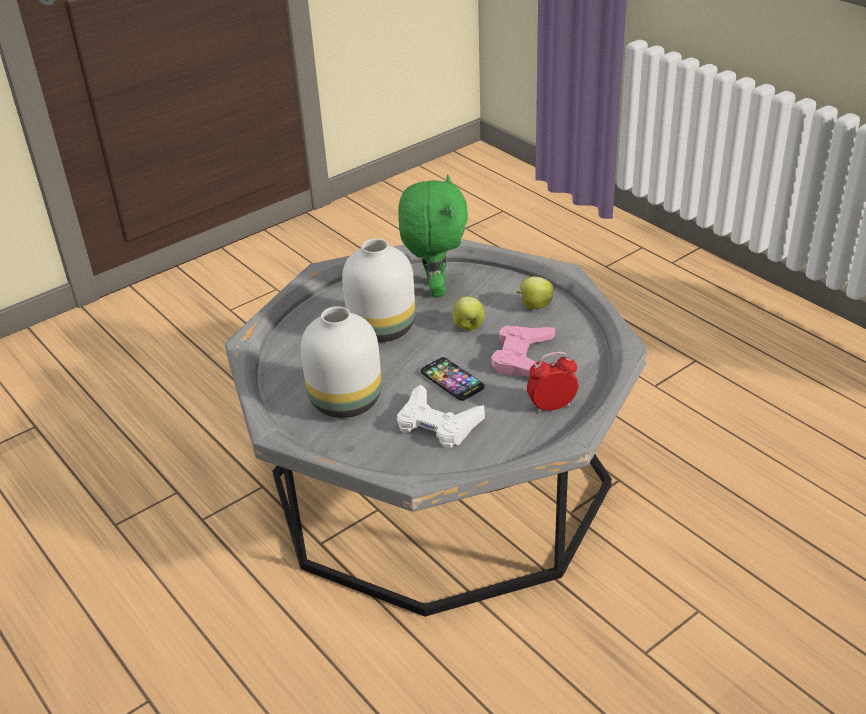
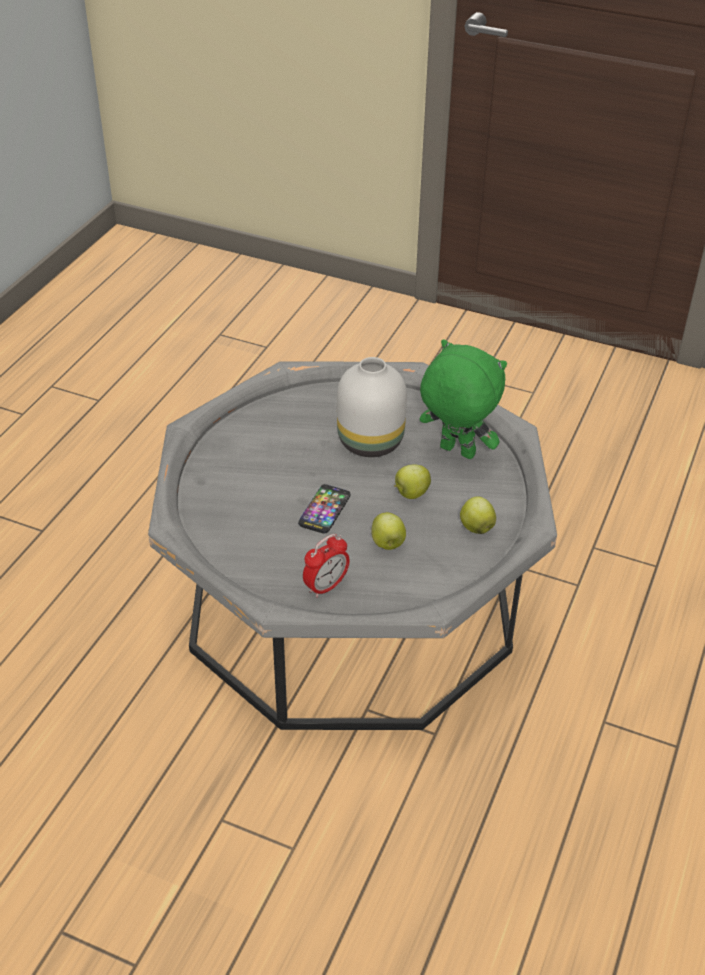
camera: 60 degrees right, 5 degrees up
(347, 400) = (259, 458): white vase -> none
(435, 288) = (455, 452): green plush toy -> green plush toy turned 120 degrees counterclockwise
(438, 424) = (259, 521): white game controller -> none
(522, 357) = (388, 544): pink game controller -> apple
(552, 406) = (326, 586): alarm clock -> alarm clock turned 90 degrees clockwise

